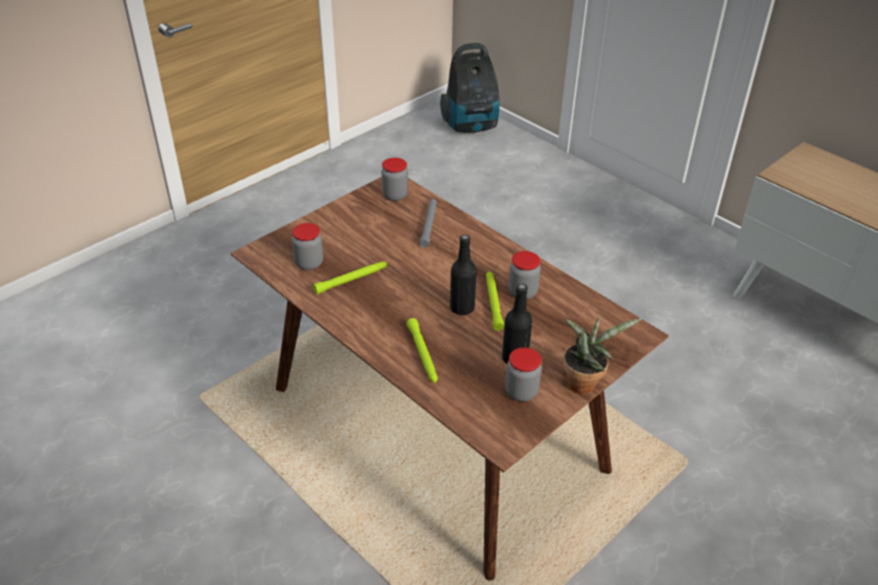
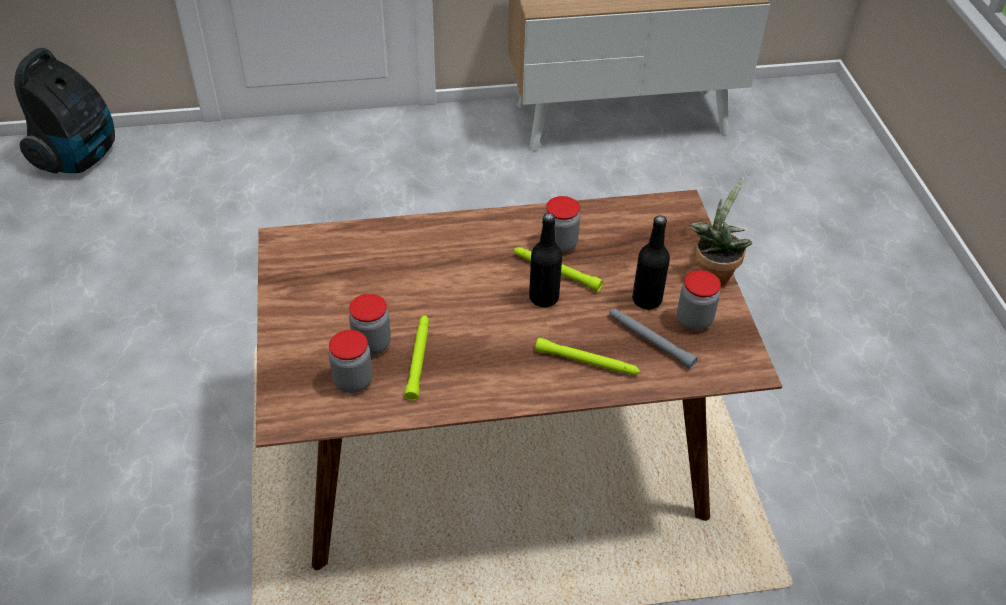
camera: 55 degrees left, 5 degrees up
(395, 195) = (307, 251): jar -> jar (372, 344)
(429, 225) = (388, 252): grey flashlight -> grey flashlight (649, 340)

